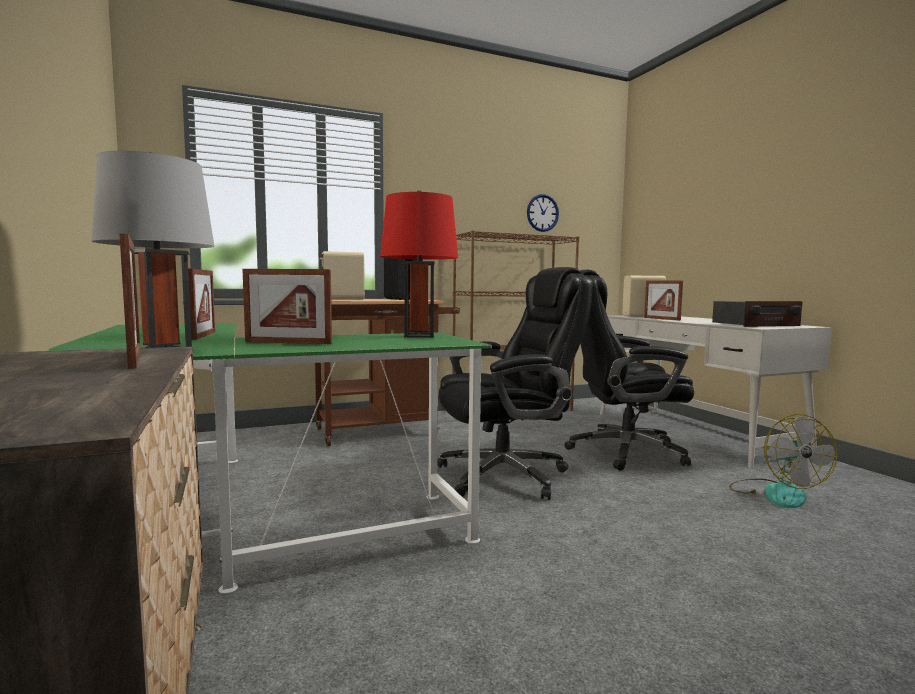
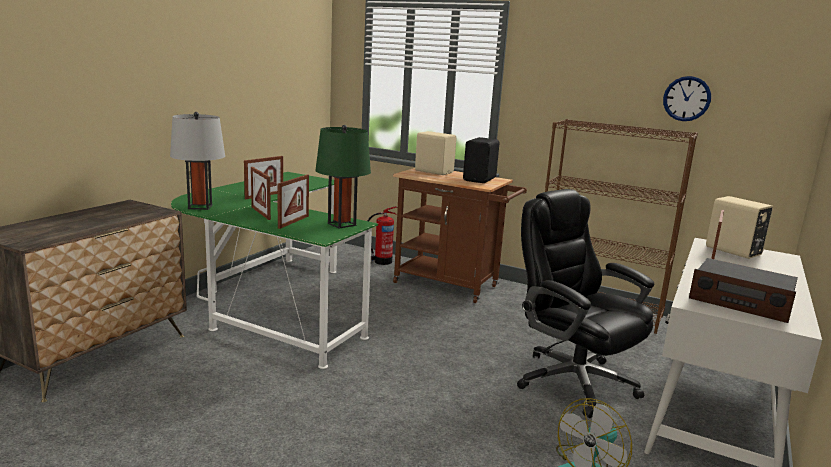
camera: 50 degrees right, 10 degrees up
(134, 358) = (135, 216): picture frame -> picture frame (293, 222)
(264, 435) = (381, 261): none -> fire extinguisher
(419, 336) = (341, 224): red table lamp -> green table lamp
(506, 475) = (436, 349): black office chair -> none

